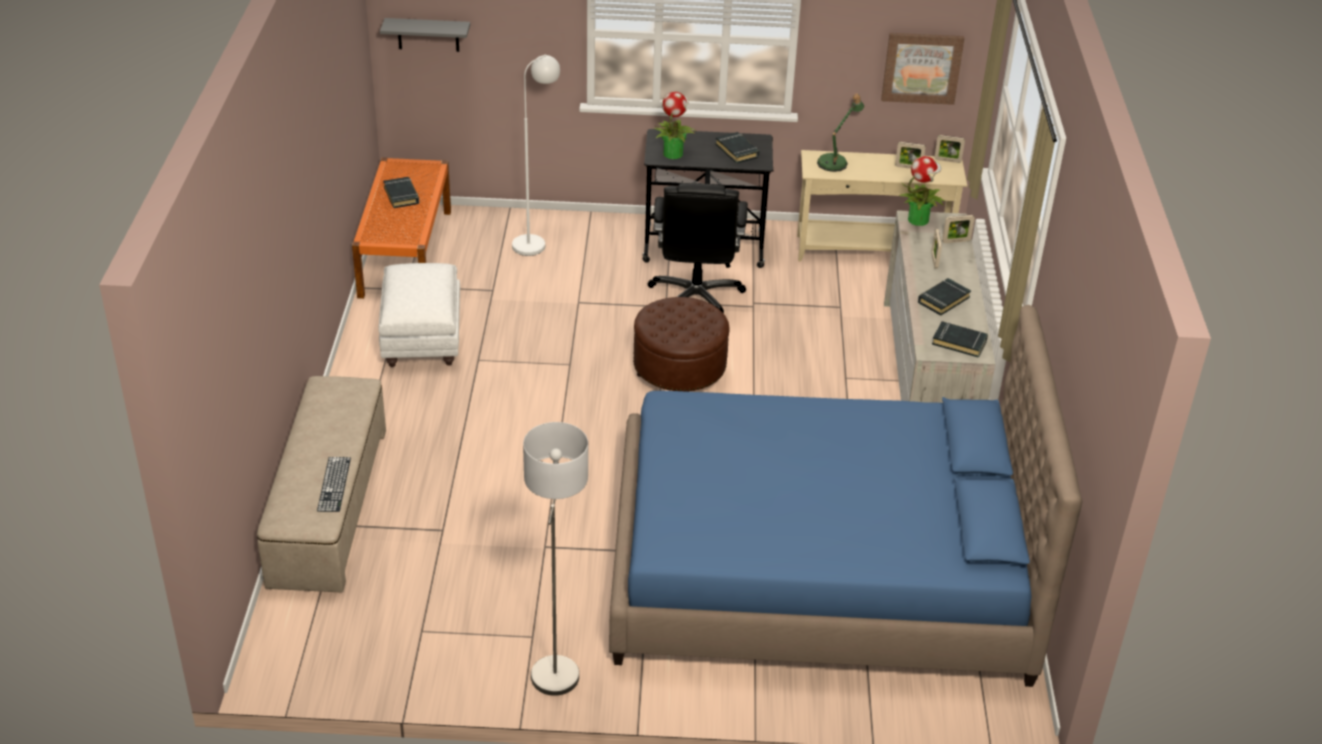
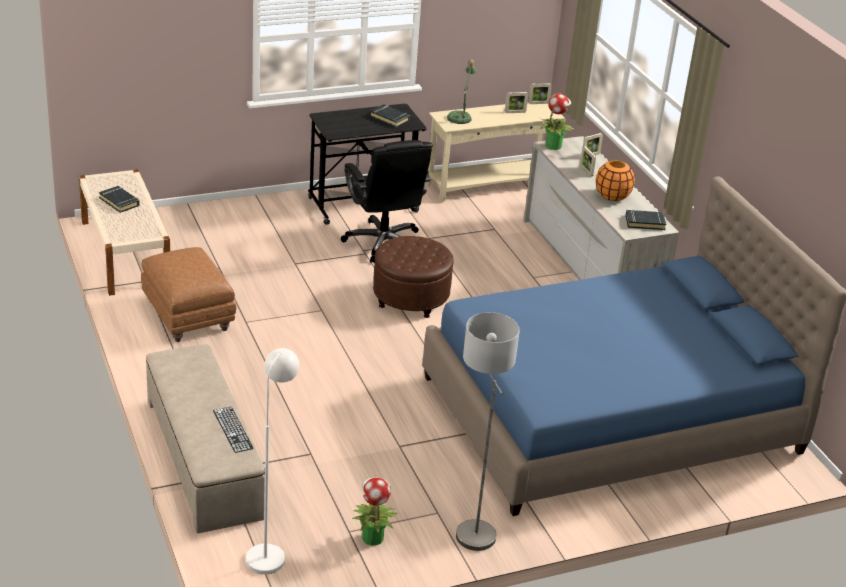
camera: 25 degrees left, 5 degrees down
(405, 253) = (124, 253): orange bench -> beige bench
(422, 340) = (189, 316): white ottoman -> brown ottoman
(428, 34) = (118, 59): grey shelf -> none
(536, 242) = (228, 225): white floor lamp -> white floor lamp (270, 552)
(673, 153) = (343, 128): potted plant -> potted plant (372, 537)
(922, 67) = (511, 33): picture -> none
(943, 300) = (612, 196): black book -> orange vase

